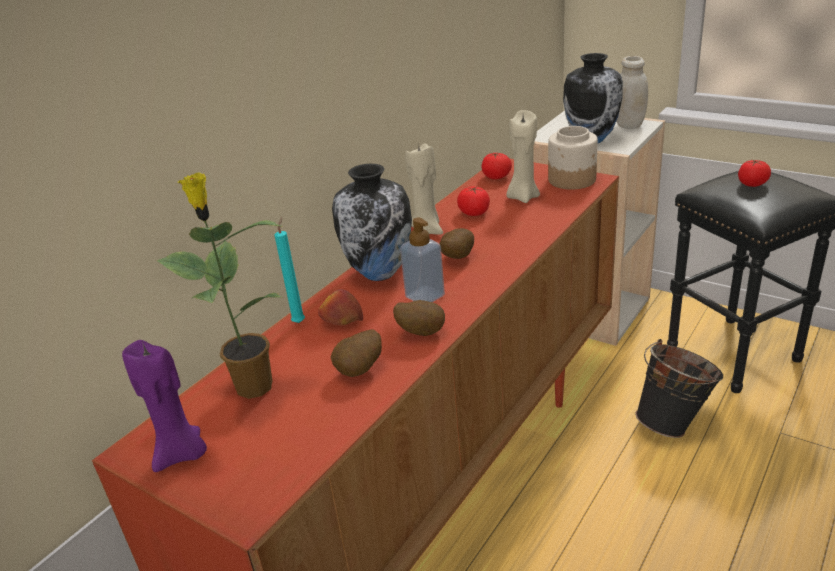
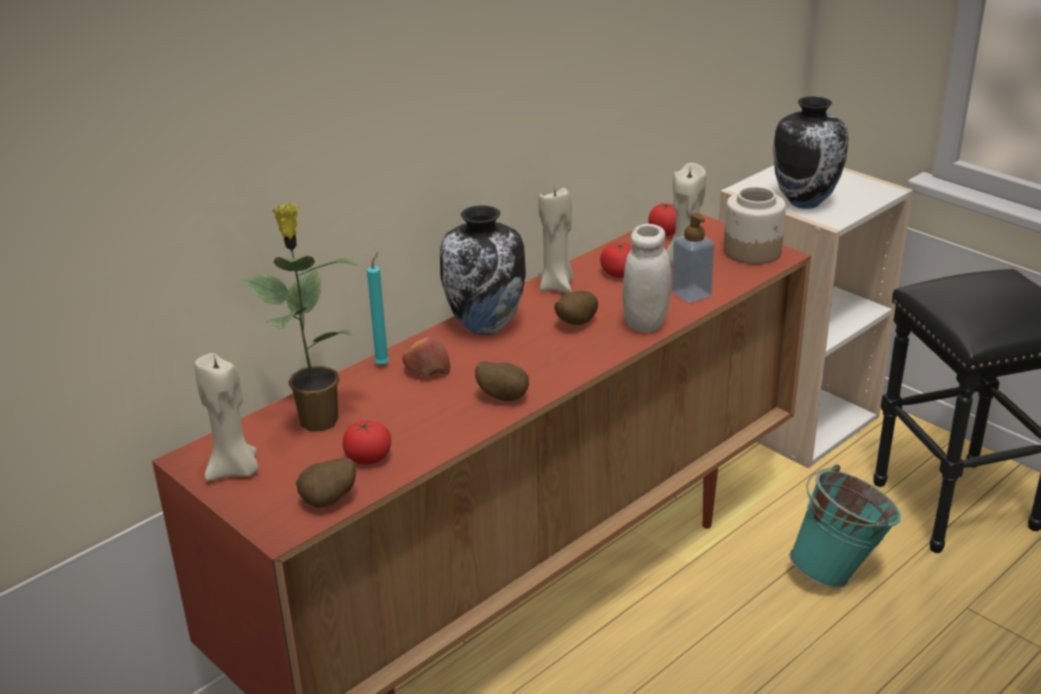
camera: 10 degrees right, 0 degrees up
(182, 454) = (235, 470): purple candle -> beige candle
(361, 371) = (427, 424): potato -> potato (330, 502)
(425, 296) = (523, 360): soap dispenser -> soap dispenser (691, 294)
(629, 125) = (863, 189): white jar -> white jar (645, 323)
(674, 423) = (839, 572): black bucket -> turquoise bucket
(752, 184) = (986, 291): tomato -> tomato (368, 458)

